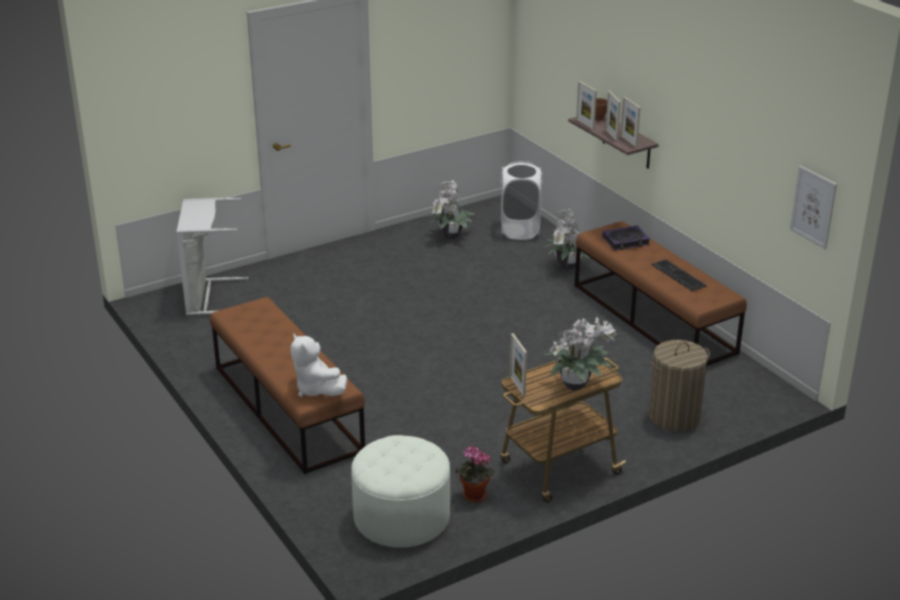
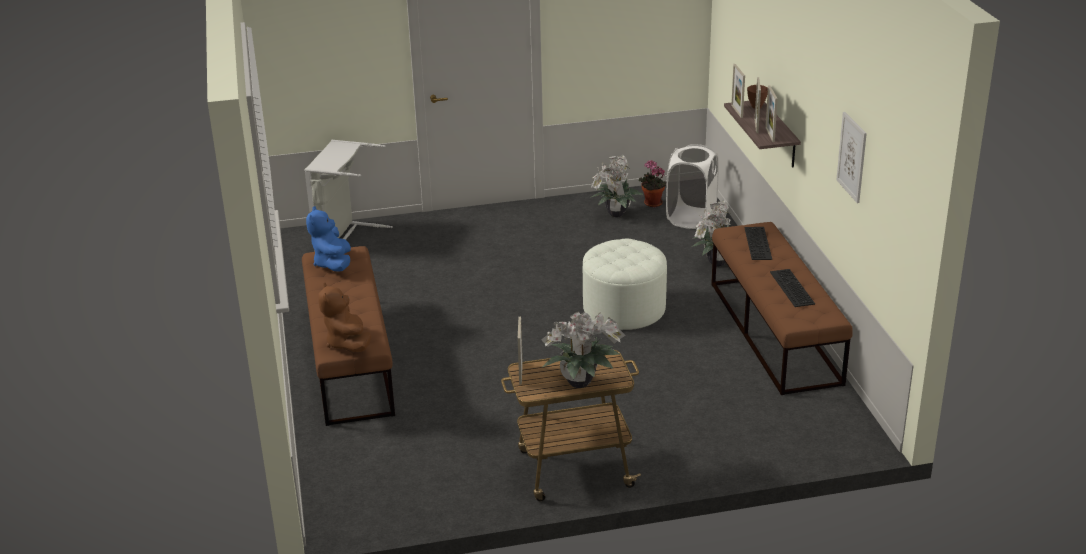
camera: 20 degrees right, 0 degrees up
(249, 318) = (333, 264): none -> blue plush toy
(316, 389) = (347, 343): white plush toy -> brown plush toy
(401, 517) = (388, 486): white ottoman -> white ottoman (624, 309)
(473, 497) = (470, 480): potted plant -> potted plant (651, 204)
(625, 241) = (759, 243): book -> keyboard
(674, 416) = (729, 439): laundry basket -> none
(813, 207) = (903, 231): picture -> picture (852, 157)

